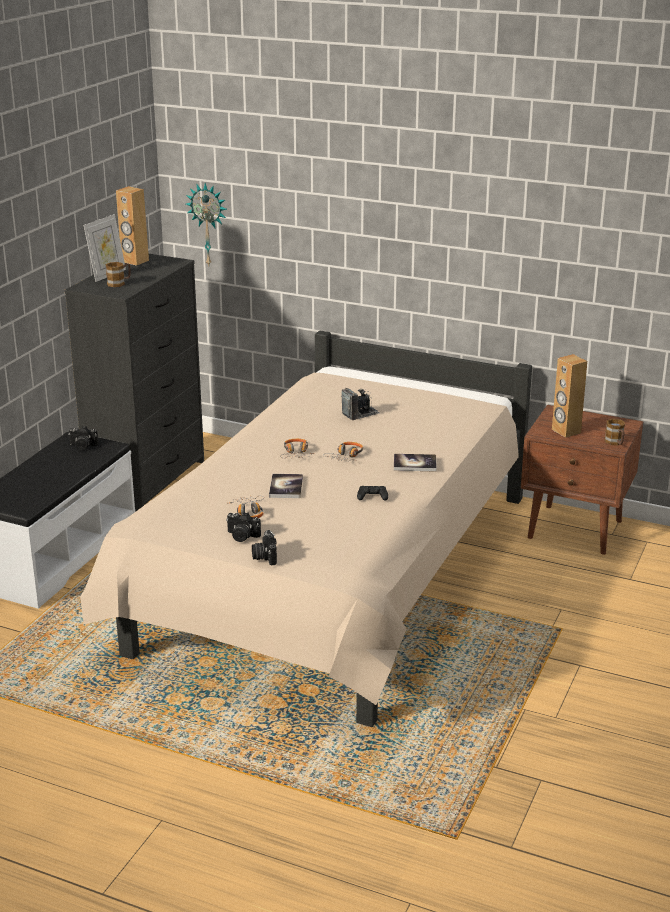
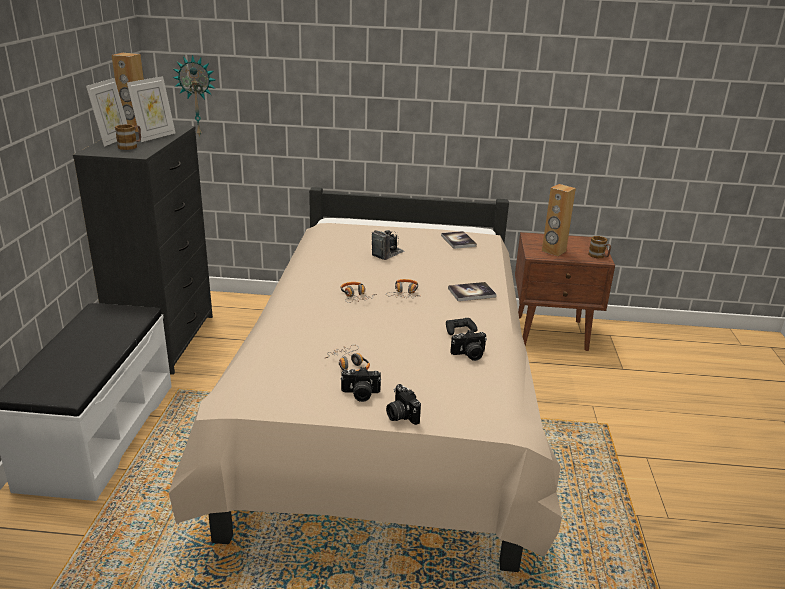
camera: 20 degrees left, 0 degrees up
(83, 446) = (112, 316): camera -> camera (469, 355)
(148, 272) = (155, 136): none -> picture frame
(286, 487) = (369, 332): book -> book (458, 241)

